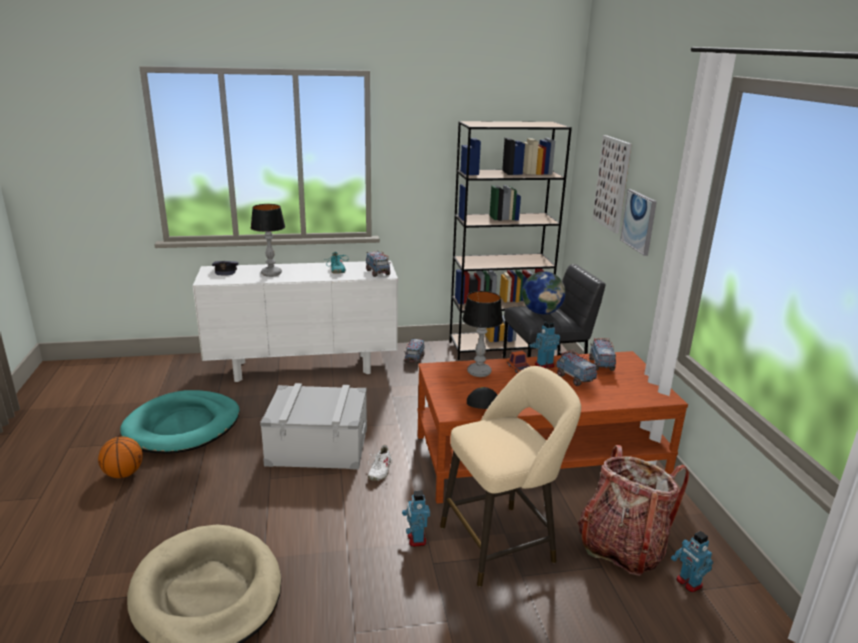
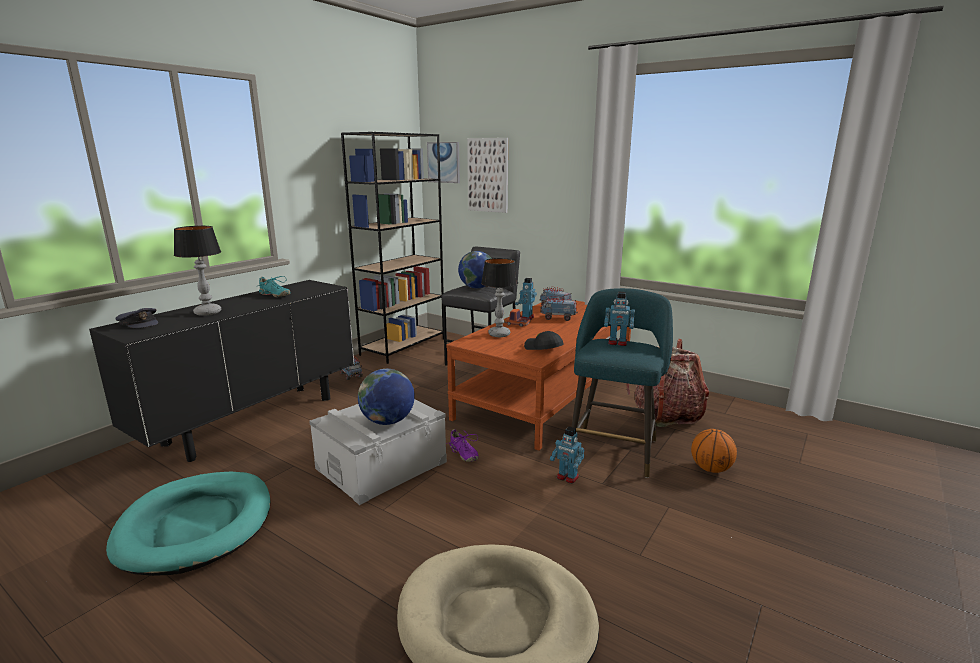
camera: 45 degrees left, 5 degrees down
(124, 474) = (198, 607): basketball -> basketball (711, 469)
(304, 367) = (253, 419): white dresser -> black dresser
(314, 411) = (388, 421): none -> globe
(378, 273) = (320, 288): toy truck -> none
(379, 470) = (463, 454): white shoe -> purple shoe
(502, 543) = (614, 448): beige stool -> turquoise stool
(639, 221) = (534, 195): picture -> picture (444, 162)
(688, 583) = (716, 413): toy robot -> toy robot (617, 343)

